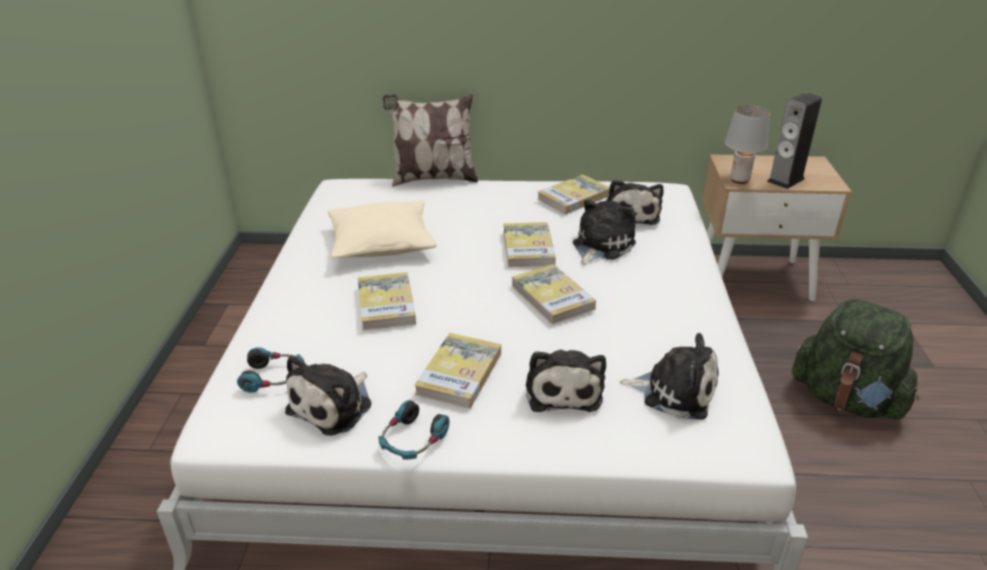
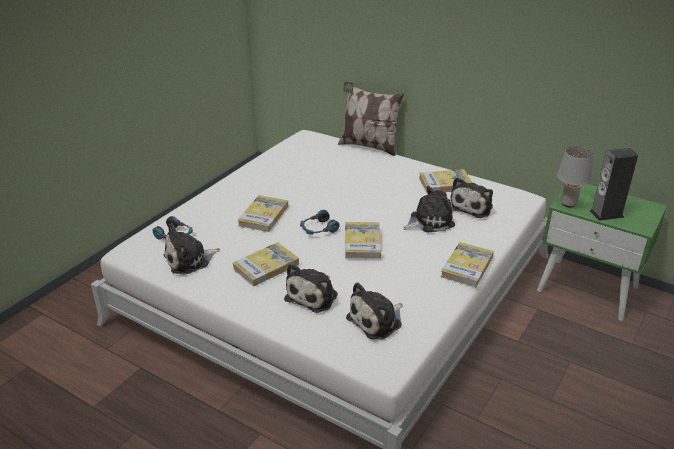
camera: 30 degrees right, 0 degrees up
(382, 243) = (296, 179): beige pillow -> none
(413, 440) = (211, 291): headphones -> headphones (318, 229)
(528, 248) = (379, 208): book -> book (467, 267)
(674, 391) = (377, 321): plush toy -> plush toy turned 90 degrees clockwise
(754, 278) = (588, 288): beige nightstand -> green nightstand
(846, 399) = (568, 393): green backpack -> none

